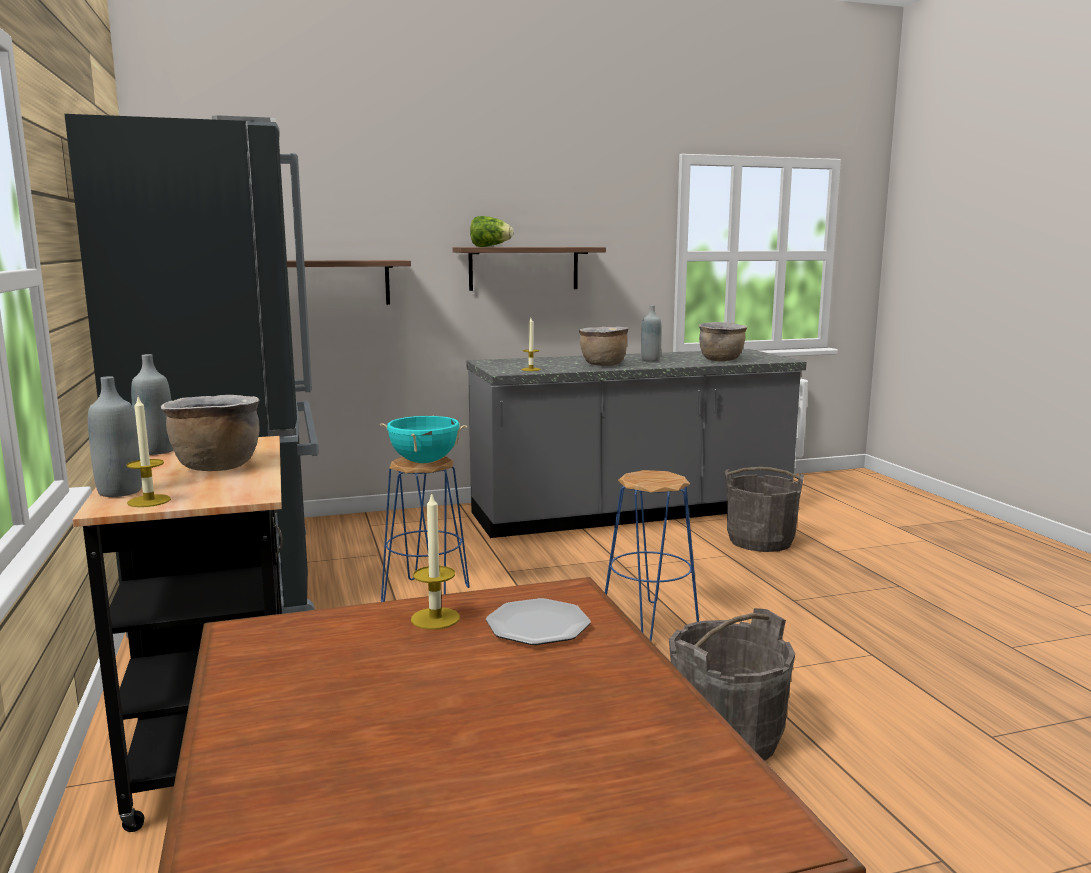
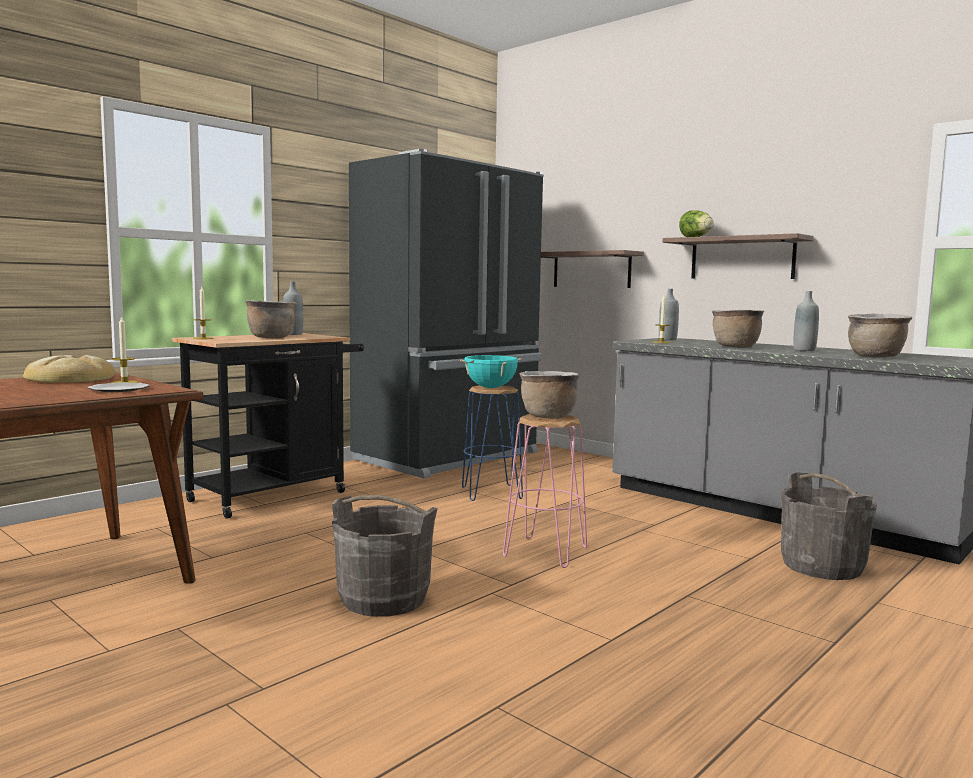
camera: 60 degrees right, 5 degrees down
(120, 492) = (215, 336): grey bottle -> grey bottle (667, 339)
(307, 661) = (70, 378): none -> bread
(649, 622) = (544, 552): blue stool -> pink stool
(651, 477) = (547, 416): none -> brown cooking pot

